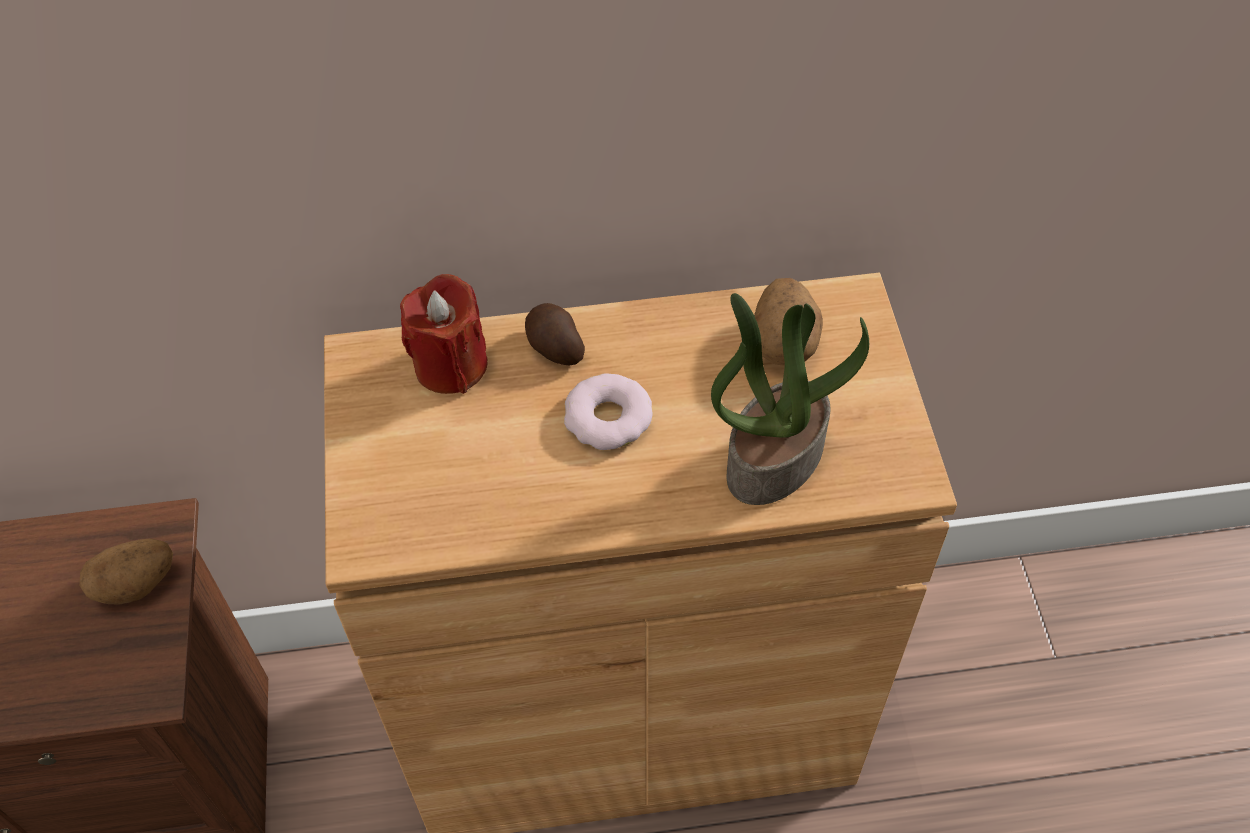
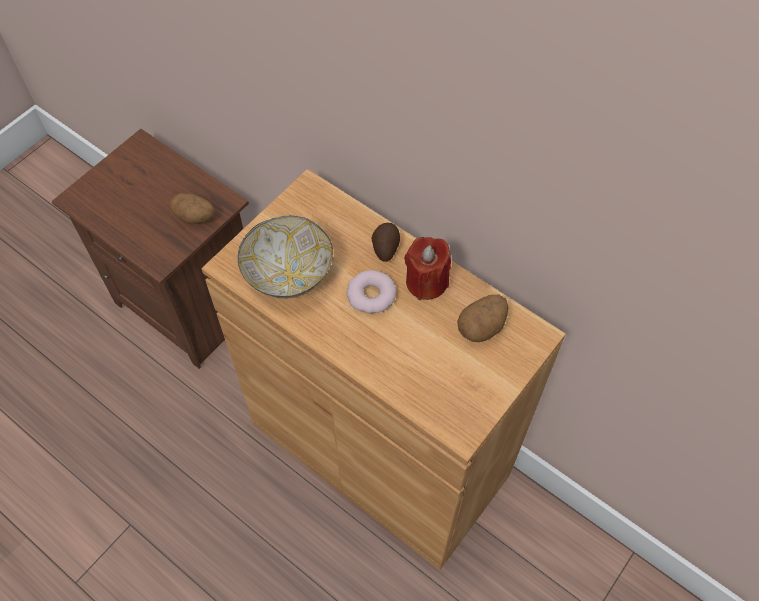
camera: 45 degrees right, 5 degrees up
(451, 365) = (338, 220): red candle -> red candle (426, 282)
(468, 488) = (288, 276): none -> bowl
(774, 457) = (416, 371): potted plant -> none

